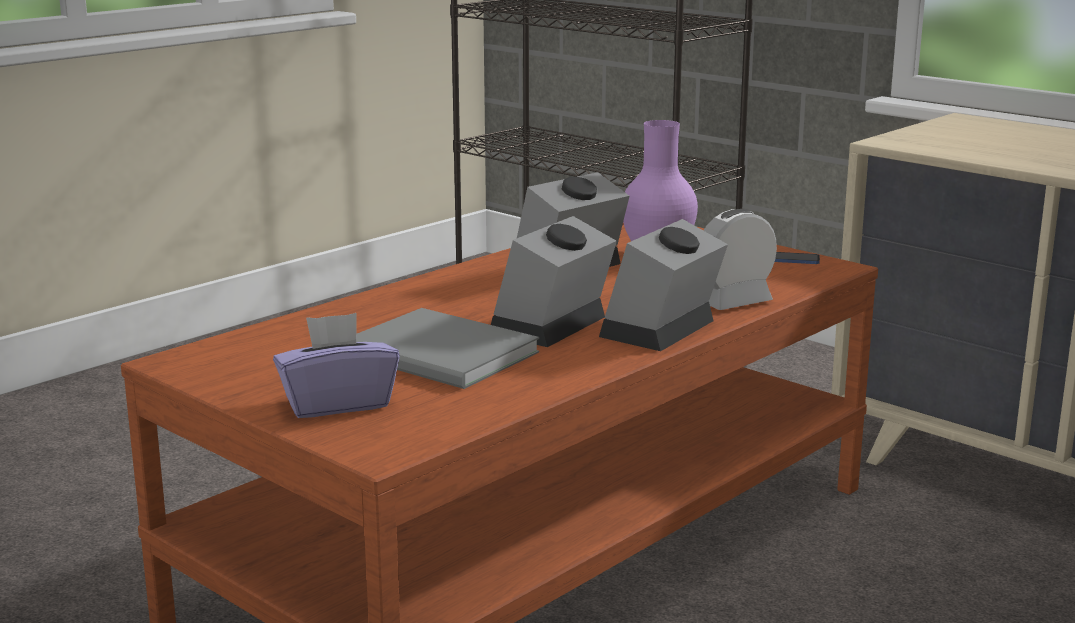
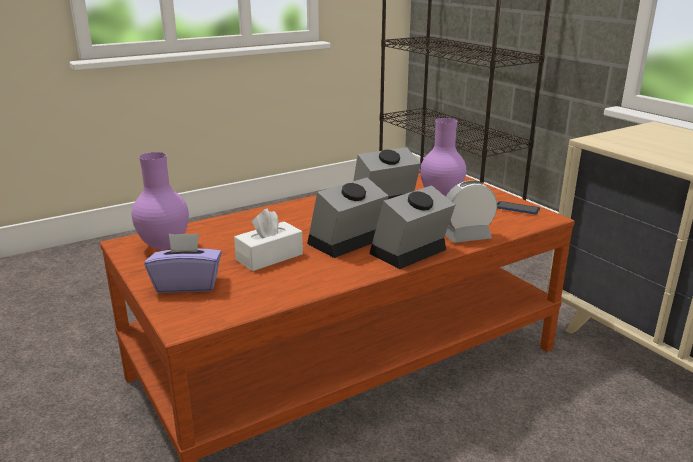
camera: 15 degrees right, 5 degrees up
(248, 360) = (164, 247): none -> purple vase
(442, 356) = (269, 257): grey book -> white tissue box

